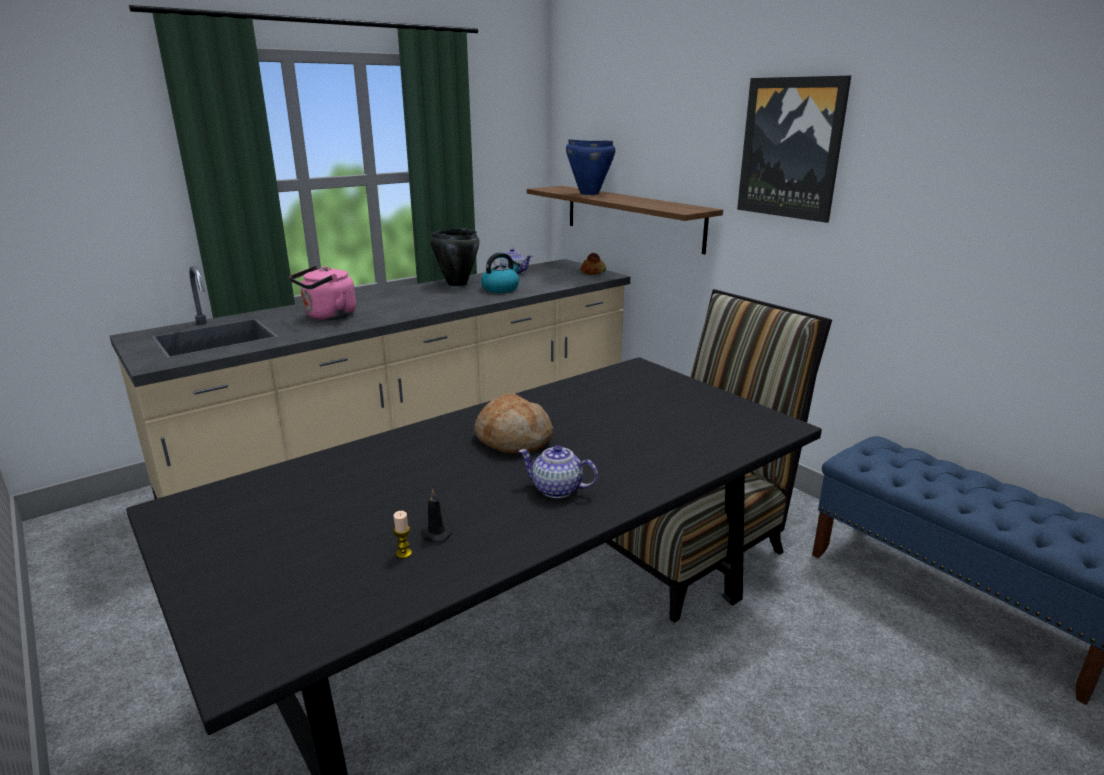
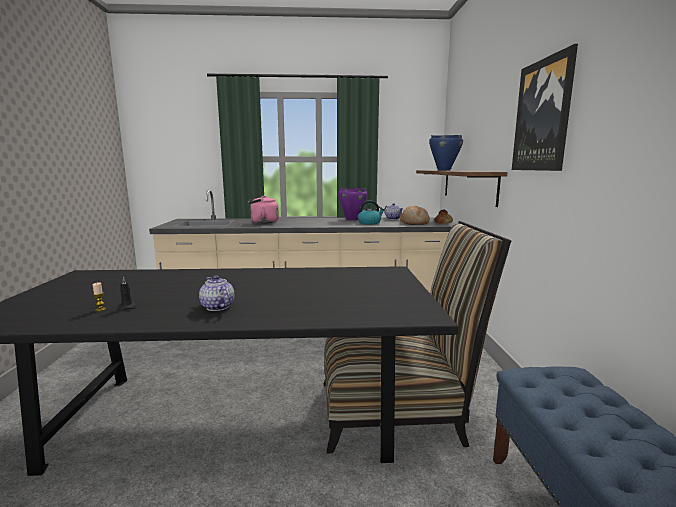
camera: 35 degrees right, 10 degrees down
(456, 284) = (352, 219): black cooking pot -> purple cooking pot
(513, 439) = (250, 283): bread -> bread (414, 223)

